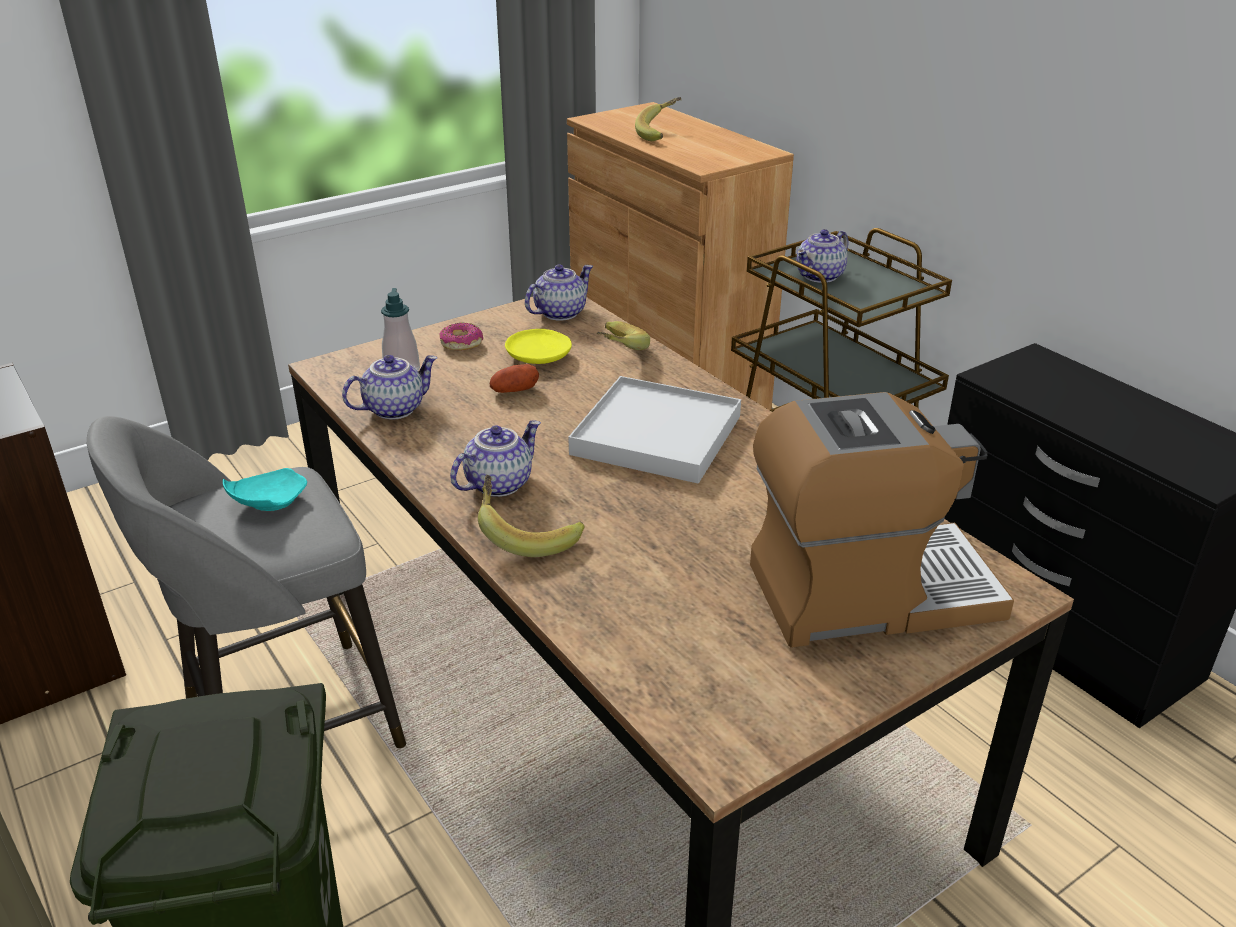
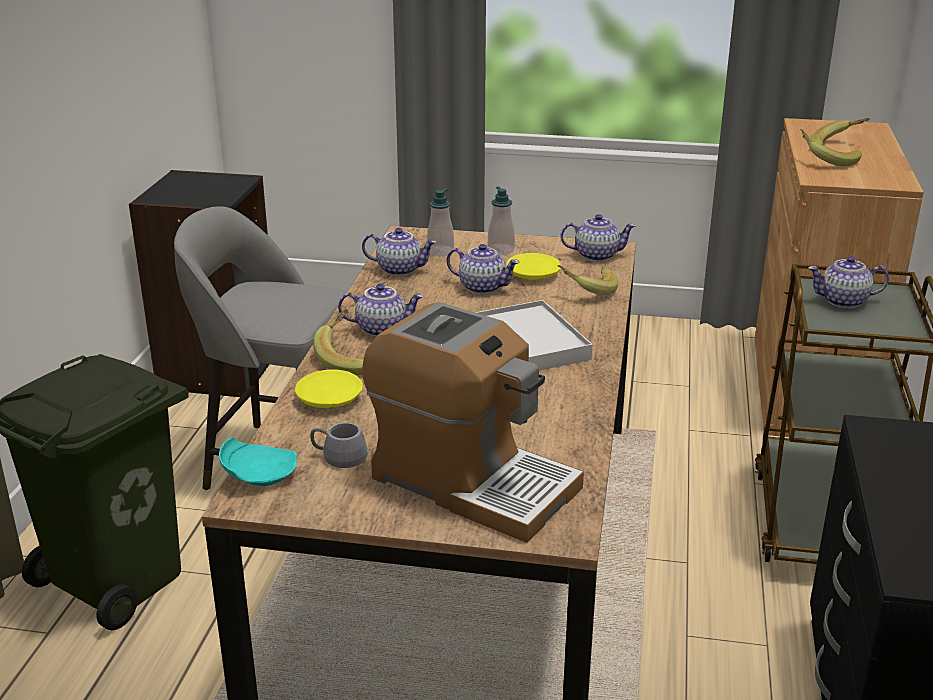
camera: 45 degrees right, 5 degrees down
(267, 502) = (293, 297): turquoise plate -> turquoise plate (258, 474)
(461, 343) = (501, 250): donut -> soap dispenser
(514, 390) = (482, 287): potato -> teapot
(590, 590) = (329, 399): none -> yellow plate
(679, 148) = (827, 161): none -> banana
(712, 642) = (340, 454): none -> grey mug

